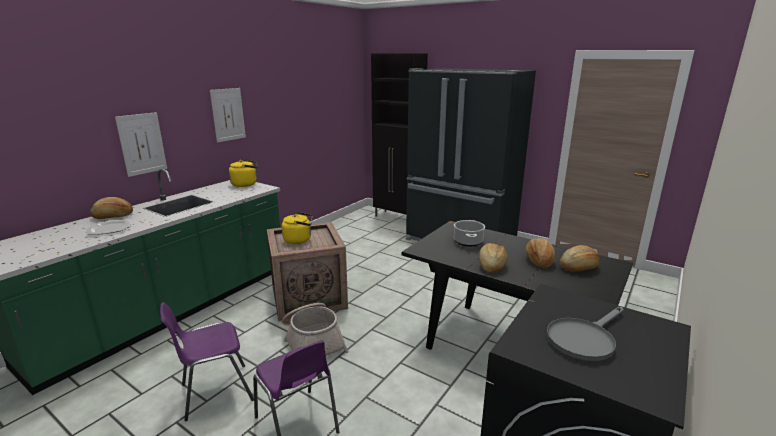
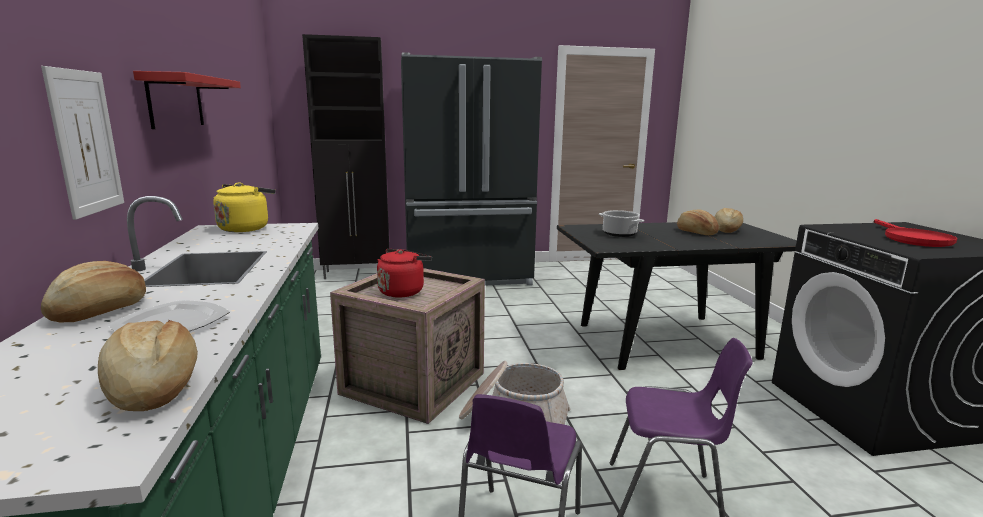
camera: 45 degrees left, 5 degrees down
(228, 114) = (176, 101): picture -> red shelf
(299, 240) = (403, 291): yellow kettle -> red kettle
(491, 265) = (682, 242): bread -> bread (151, 387)
(584, 339) = (912, 239): grey frying pan -> red frying pan

